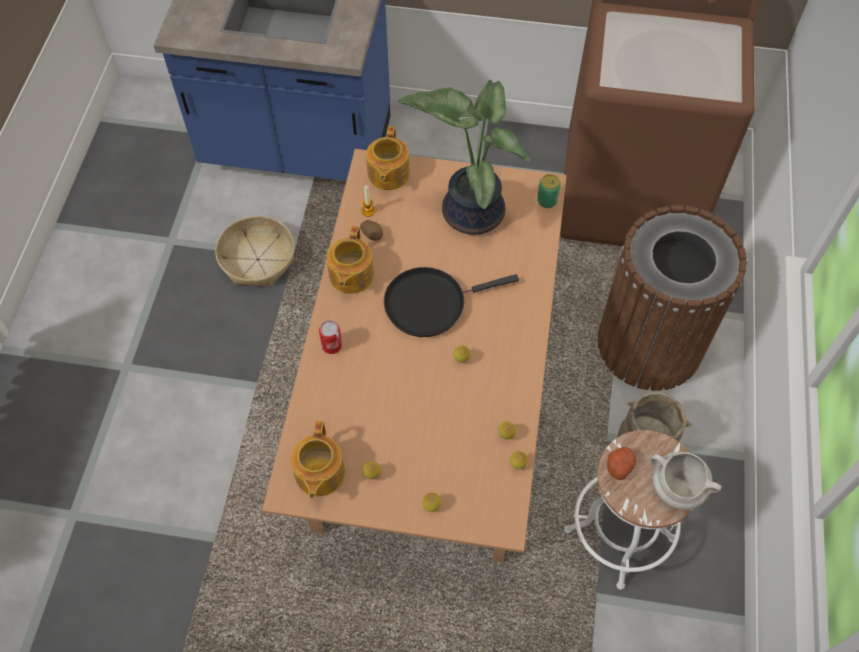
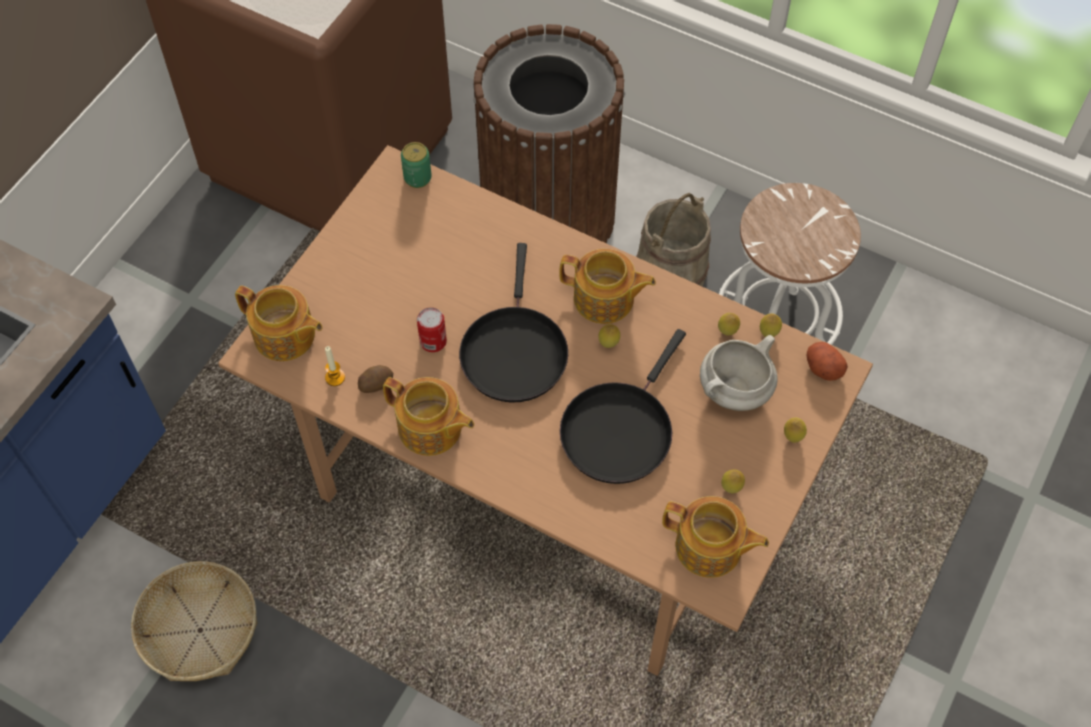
camera: 70 degrees left, 0 degrees up
(332, 345) = (529, 481): can -> can (433, 341)
(393, 387) = (619, 430): none -> black frying pan
(470, 210) = (392, 263): potted plant -> none
(498, 346) = (605, 299): none -> teapot
(619, 466) = (778, 252): potato -> potato (823, 367)
(676, 488) = (822, 212): white cooking pot -> white cooking pot (734, 391)

